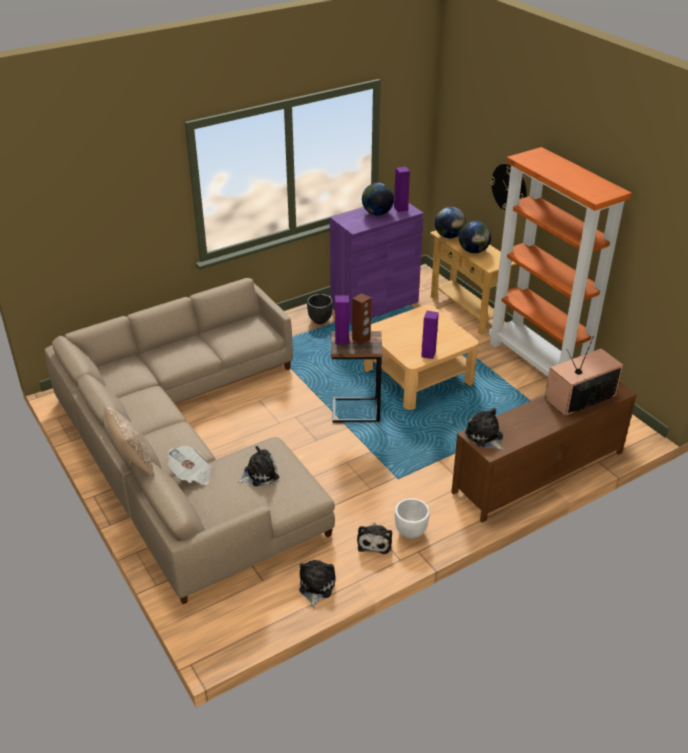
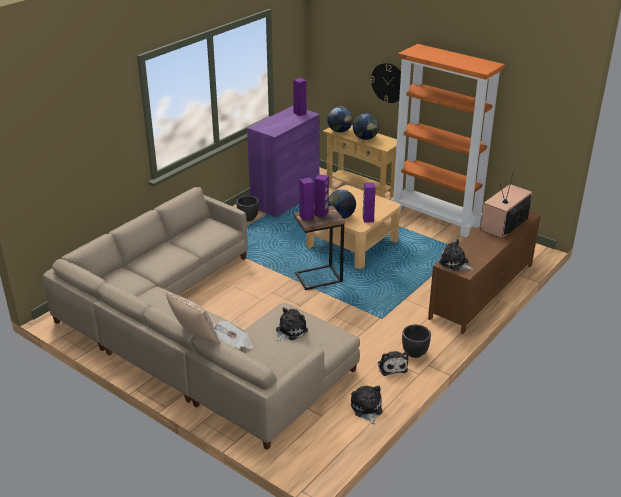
camera: 20 degrees left, 5 degrees down
(361, 339) = (321, 214): brown speaker -> purple speaker
(377, 213) = (283, 119): globe -> globe (340, 216)
(410, 532) = (414, 353): white planter -> black planter

